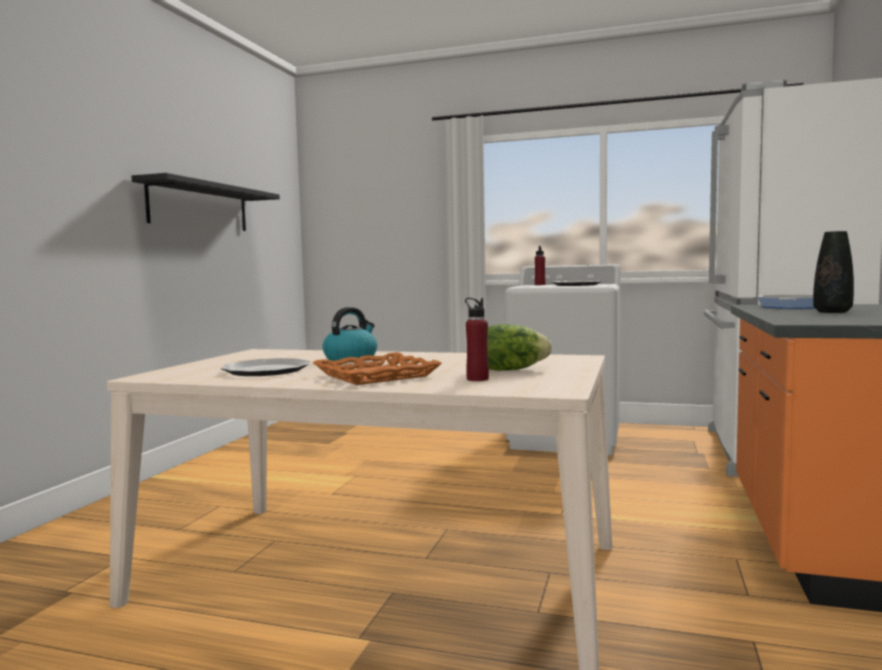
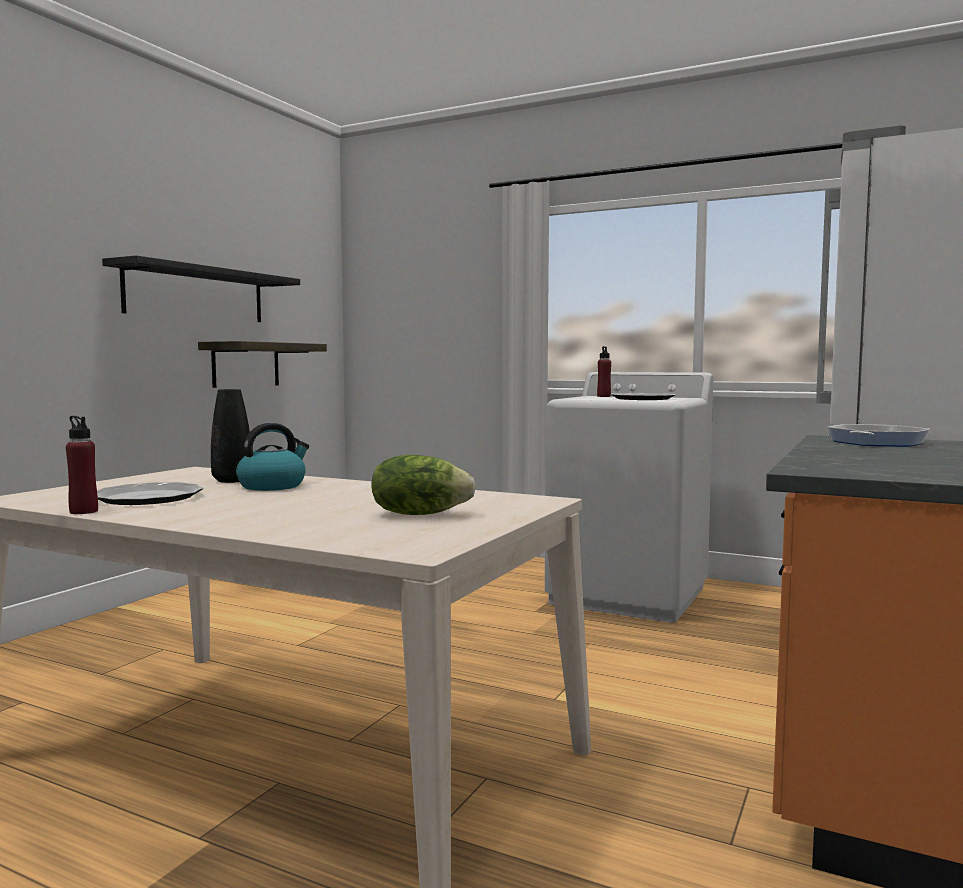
camera: 10 degrees right, 0 degrees up
(236, 267) = (246, 364): none -> shelf
(376, 376) = (252, 513): orange tray -> none
(477, 379) = (357, 525): red bottle -> red bottle (83, 511)
(832, 312) = (907, 454): black vase -> black vase (232, 480)

